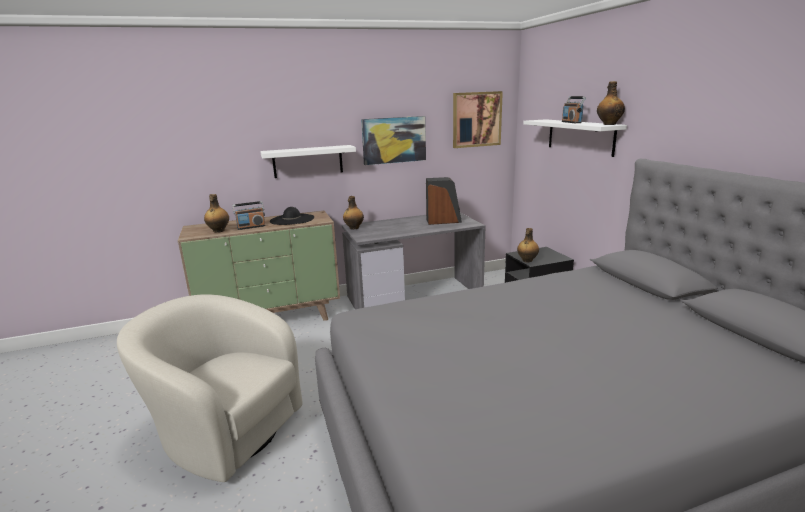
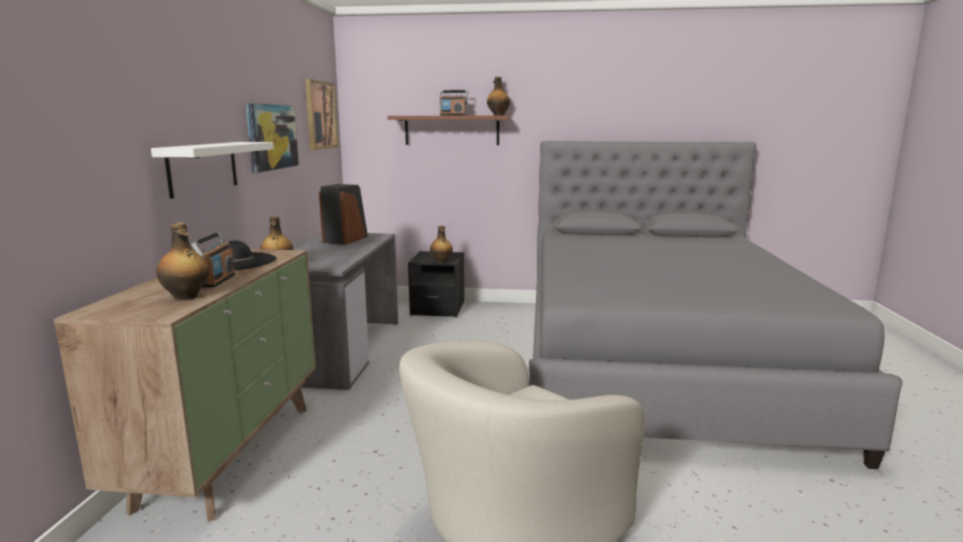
camera: 65 degrees left, 5 degrees down
(580, 136) = (452, 130): white shelf -> brown shelf

